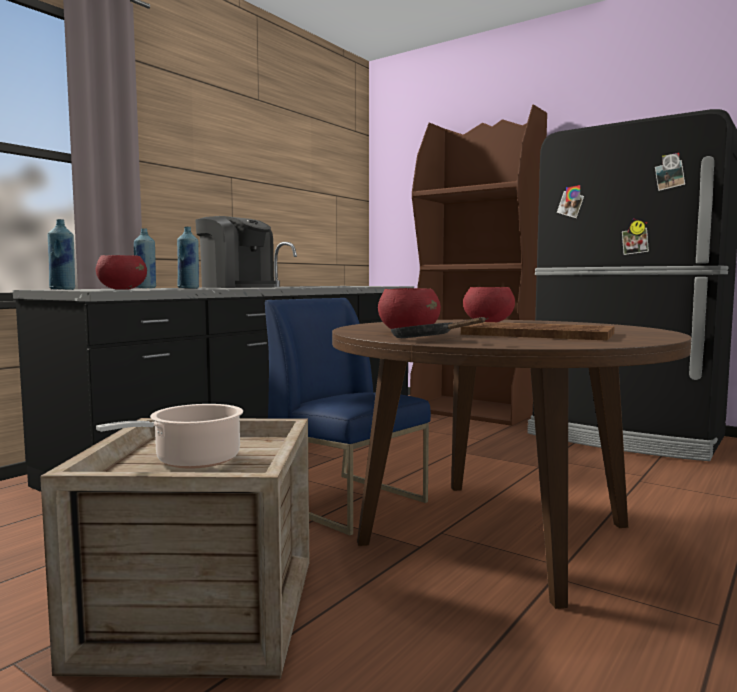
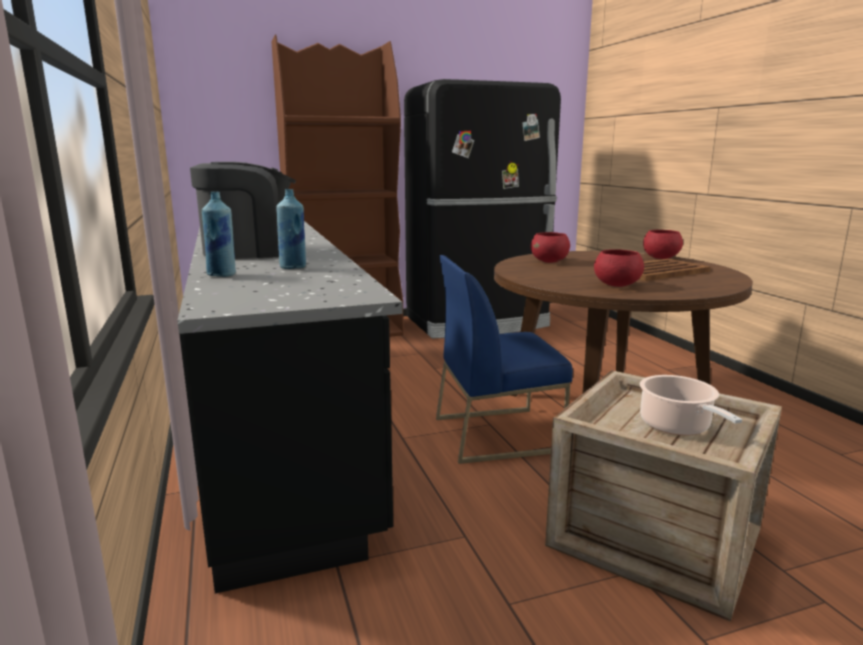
camera: 55 degrees left, 10 degrees up
(63, 289) = (267, 303): blue bottle -> none
(122, 289) = (305, 286): red bowl -> red bowl (660, 258)
(427, 339) = (679, 291): black frying pan -> none

